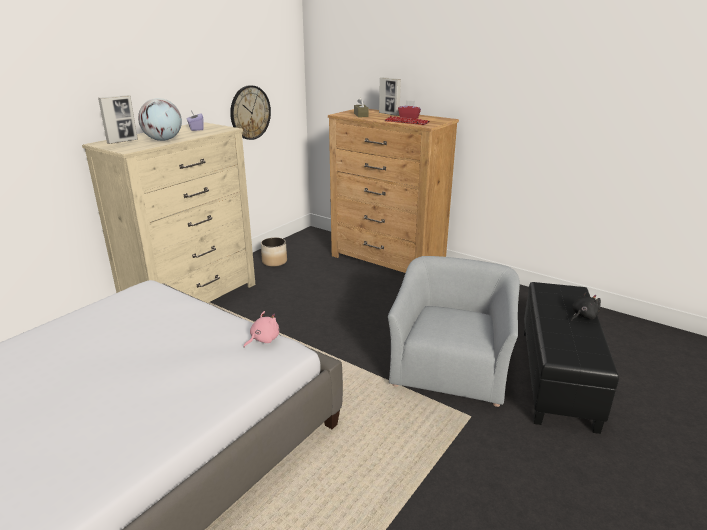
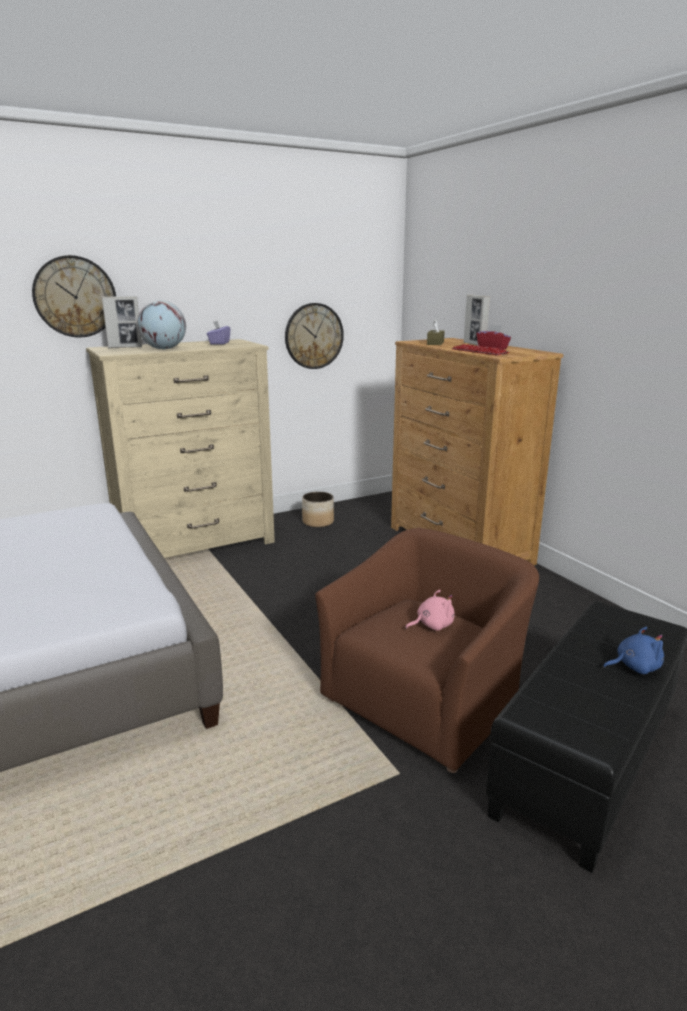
camera: 25 degrees right, 5 degrees down
(66, 98) = (75, 297): none -> wall clock
(263, 340) = (135, 584): pink plush toy -> pink plush toy (432, 625)
(450, 369) = (425, 701): grey armchair -> brown armchair
(583, 316) = (634, 667): black plush toy -> blue plush toy

